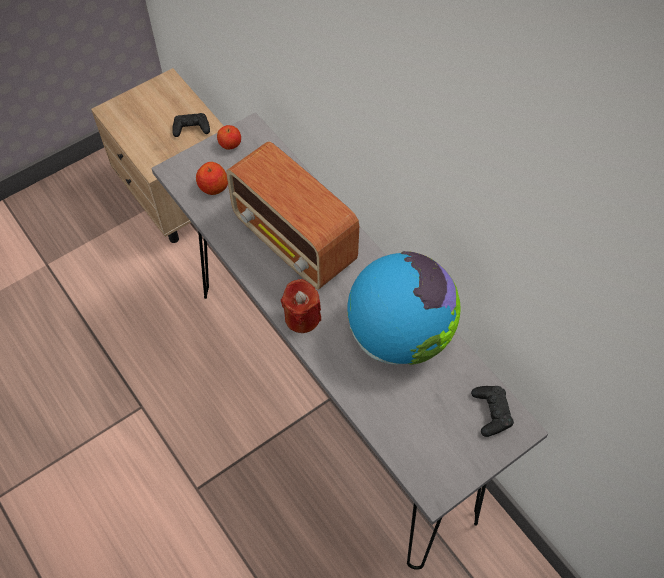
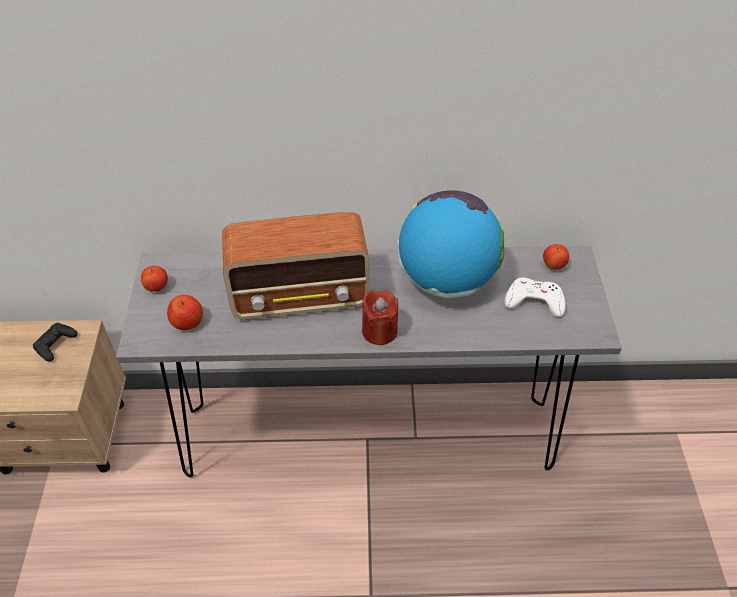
camera: 55 degrees left, 10 degrees down
(431, 418) = (534, 301): none -> white game controller
(491, 412) = (553, 265): black game controller -> apple

